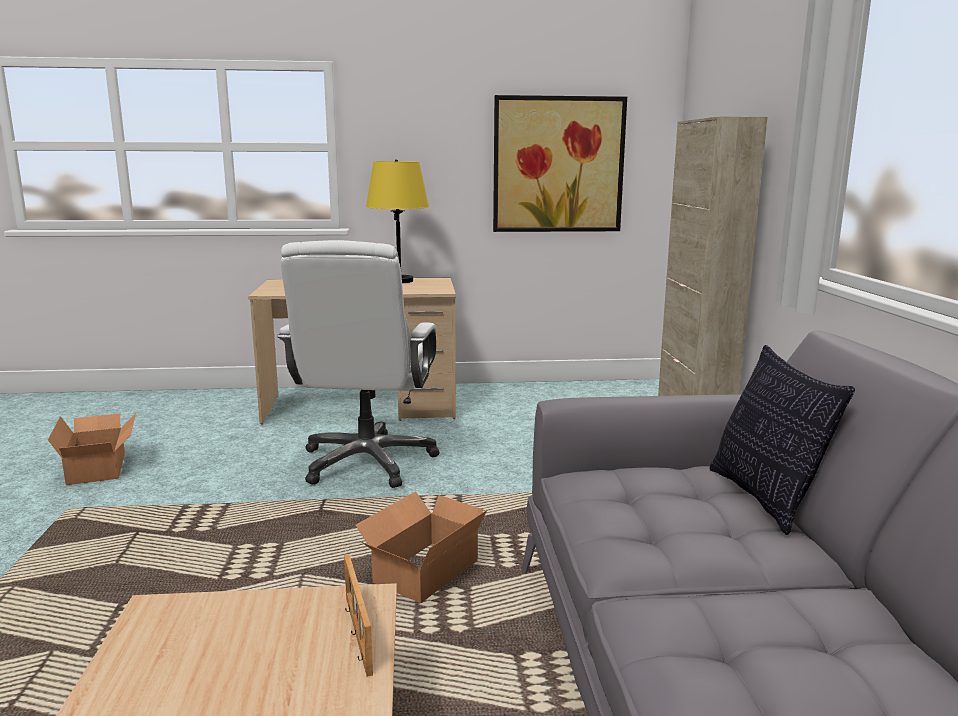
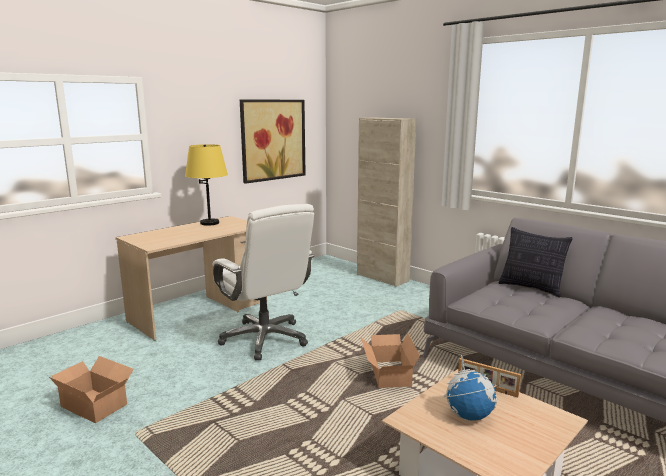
camera: 40 degrees left, 0 degrees up
(233, 656) = (469, 415): none -> globe

